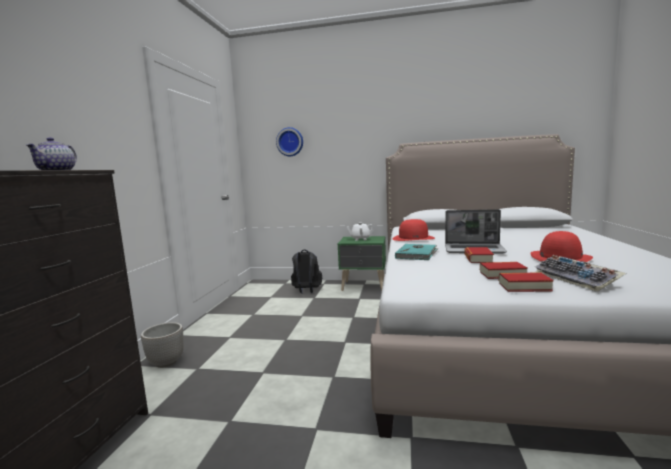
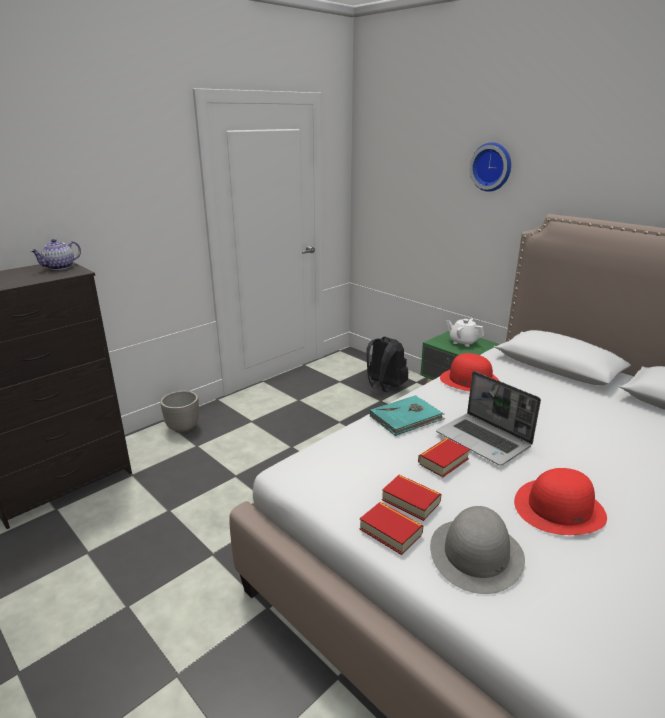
camera: 35 degrees right, 15 degrees up
(290, 142) = (407, 180): wall clock -> wall clock (492, 167)
(577, 279) = (476, 554): keyboard -> grey hat

